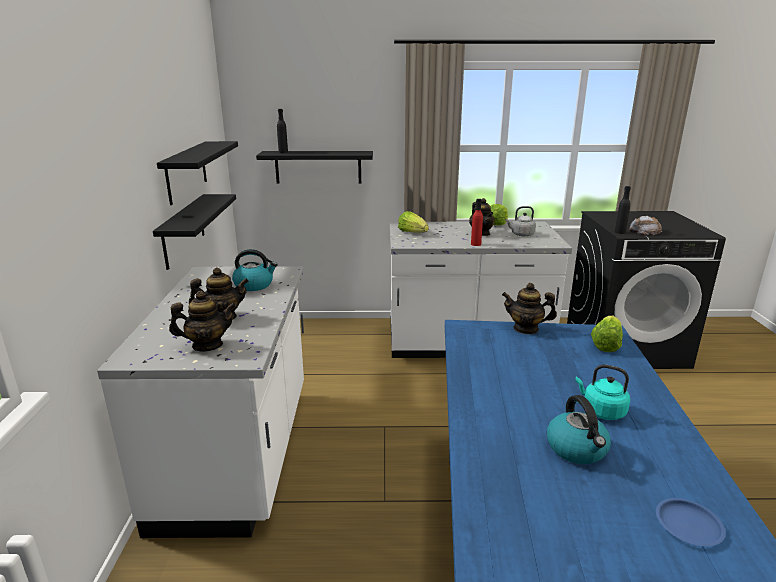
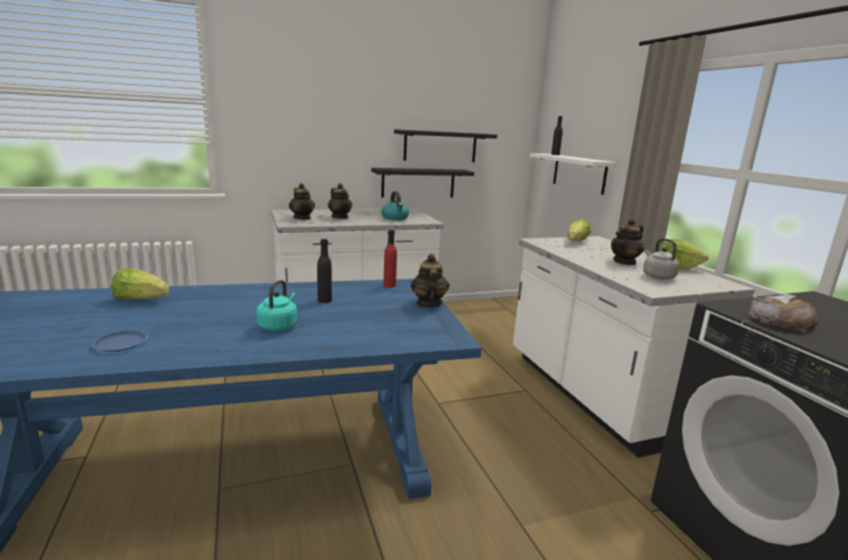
camera: 70 degrees right, 5 degrees down
(318, 167) = (579, 173): black shelf -> white shelf
(476, 244) = (580, 260): red bottle -> red bottle (389, 285)
(577, 449) = (222, 315): kettle -> none
(606, 344) = (418, 335): lettuce -> lettuce (140, 299)
(620, 232) = (732, 305): black bottle -> black bottle (324, 300)

